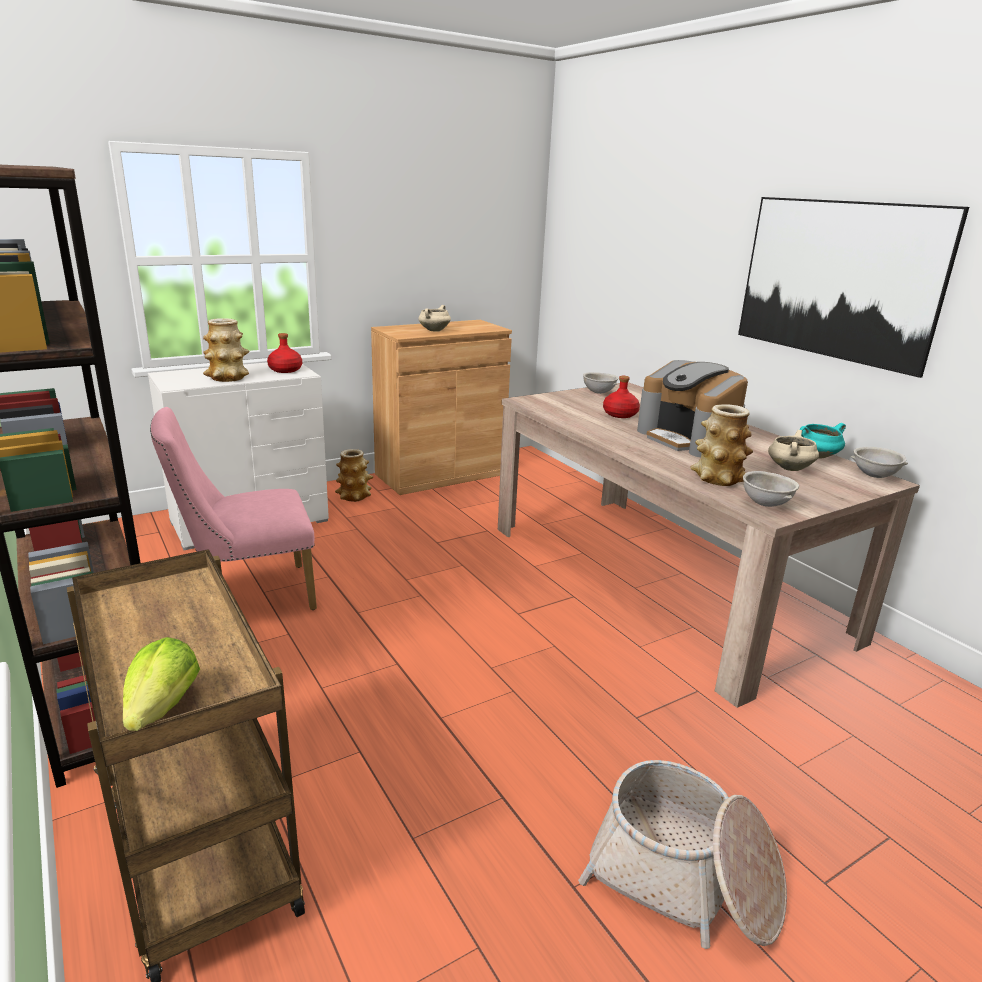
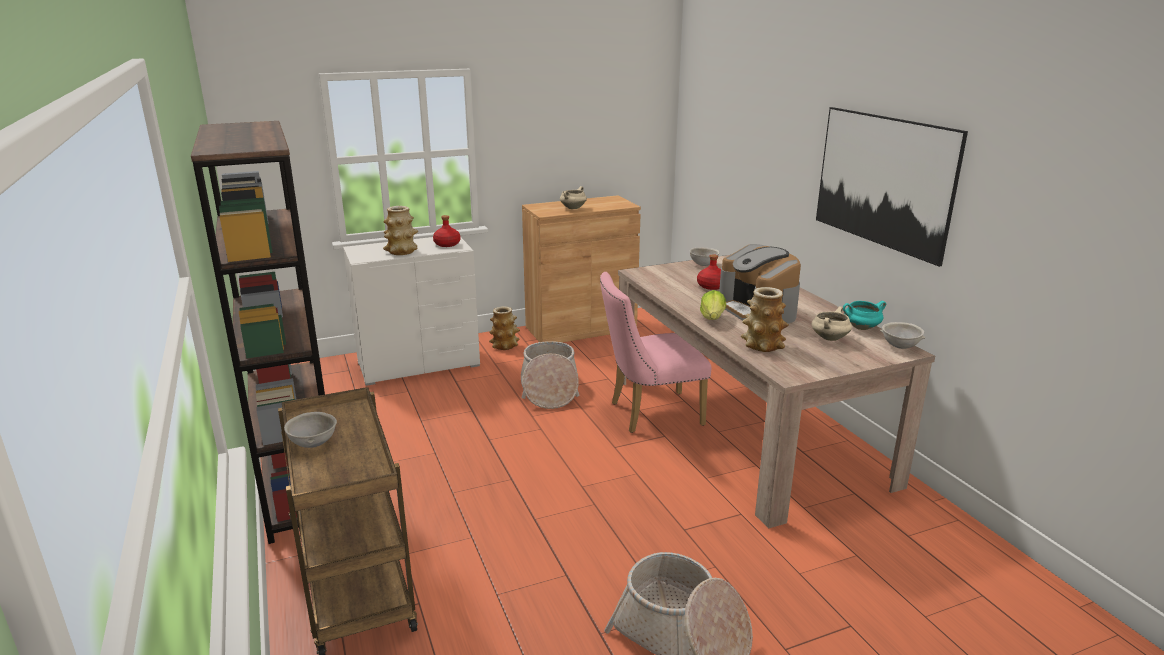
camera: 10 degrees right, 0 degrees up
(163, 708) = (329, 483): lettuce -> lettuce (712, 318)
(246, 597) = (408, 423): pink chair -> pink chair (649, 413)
(420, 546) = (549, 390): none -> basket
(766, 504) = (789, 368): grey bowl -> grey bowl (314, 444)

